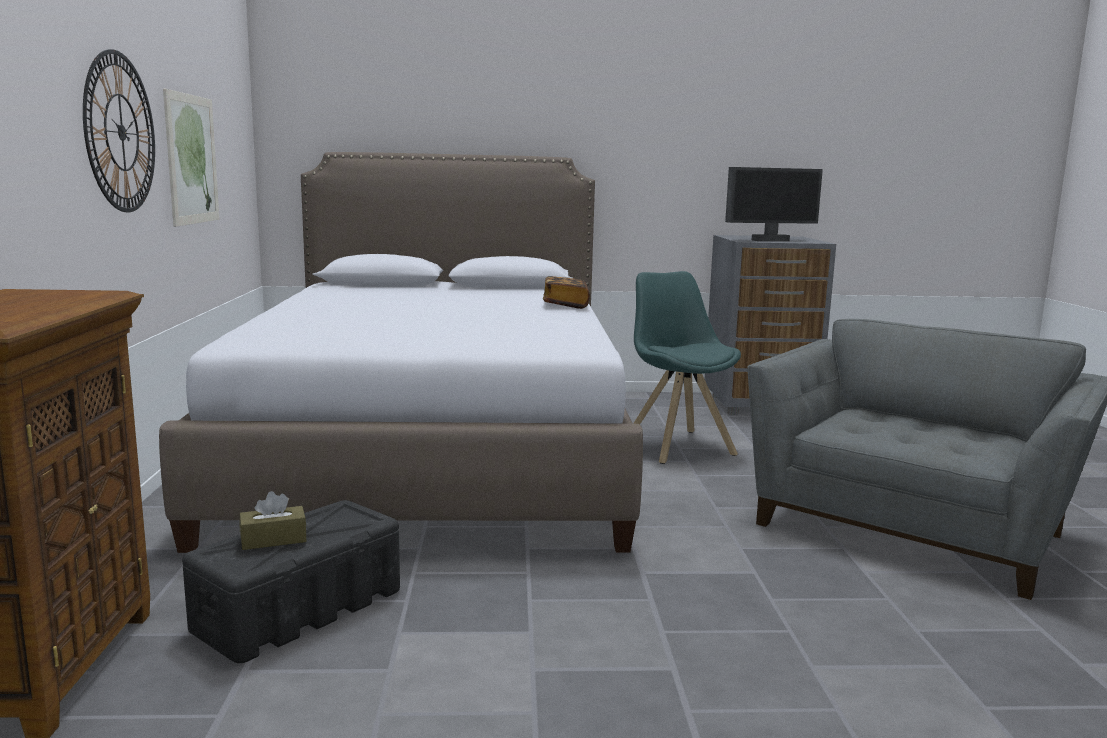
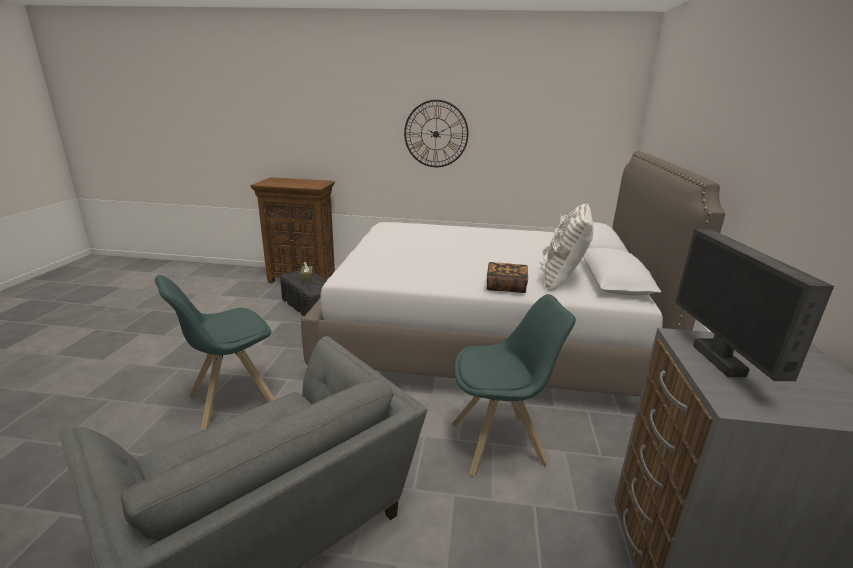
camera: 100 degrees right, 10 degrees up
(192, 159) = (515, 147): picture -> none
(520, 294) = (560, 278): none -> white pillow
(740, 607) = (232, 401): none -> turquoise chair

